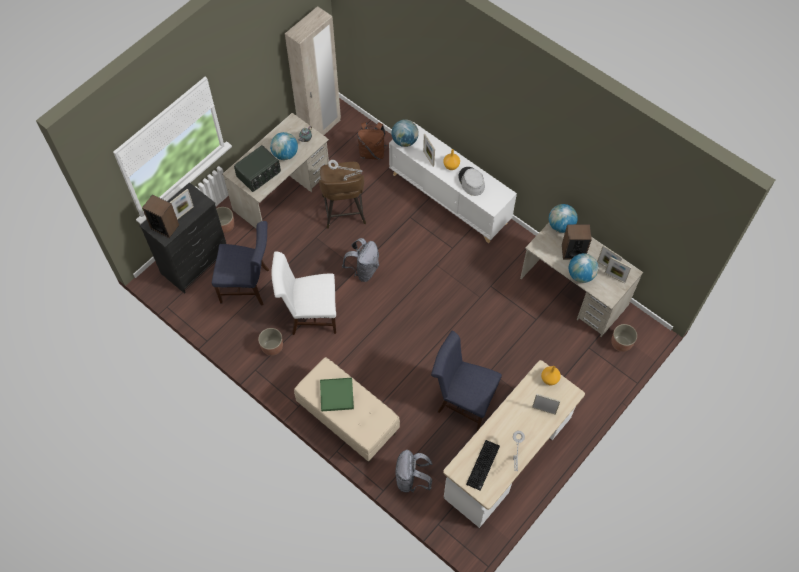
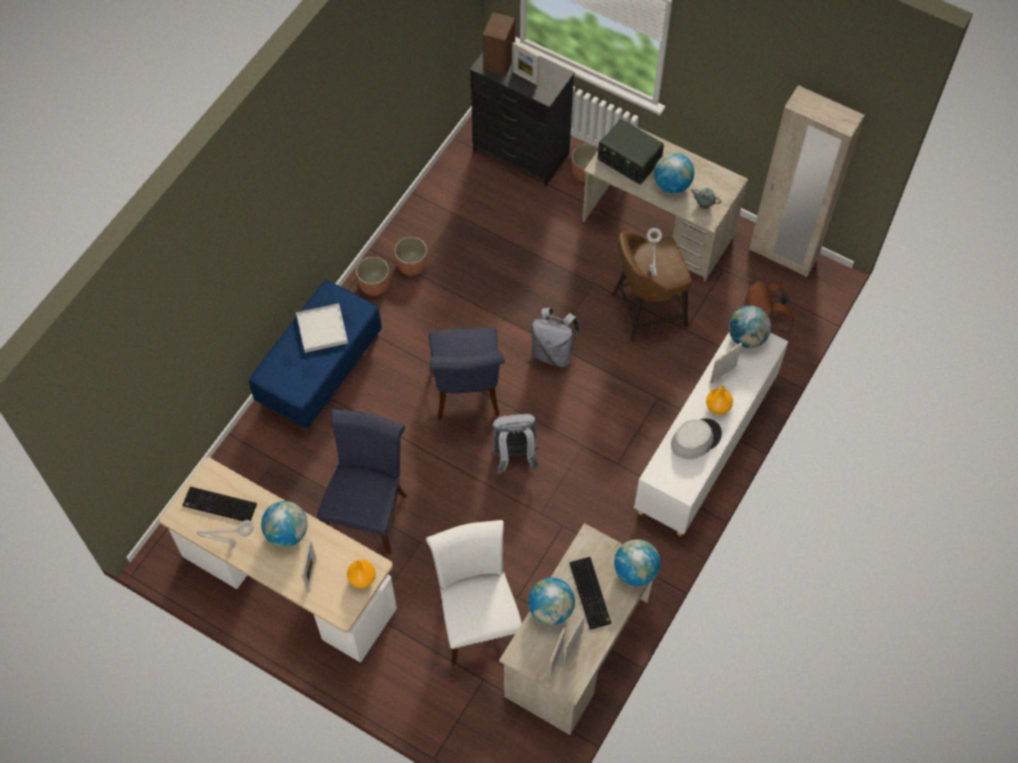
camera: 80 degrees right, 0 degrees up
(248, 285) = (499, 219): blue chair -> blue chair (467, 394)
(309, 315) = (468, 299): white chair -> white chair (477, 619)
(337, 395) = (322, 329): green tray -> white tray
(347, 419) = (320, 372): beige bench -> blue bench
(412, 479) = (243, 464): grey backpack -> grey backpack (514, 456)
(510, 422) = (287, 532): none -> globe
(573, 251) = (591, 593): speaker -> keyboard
(621, 343) = (499, 729): planter -> planter (374, 285)

